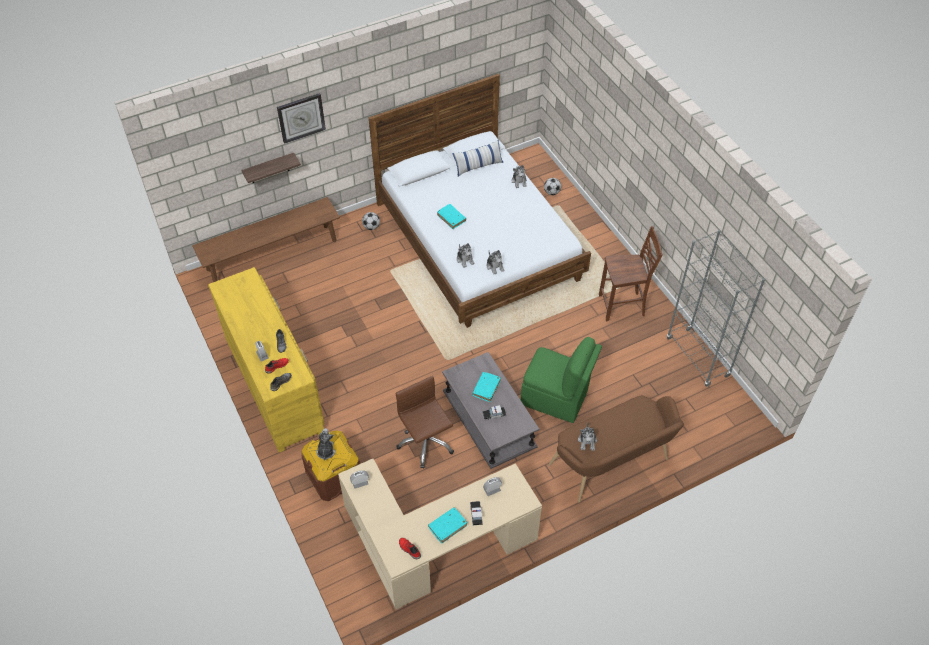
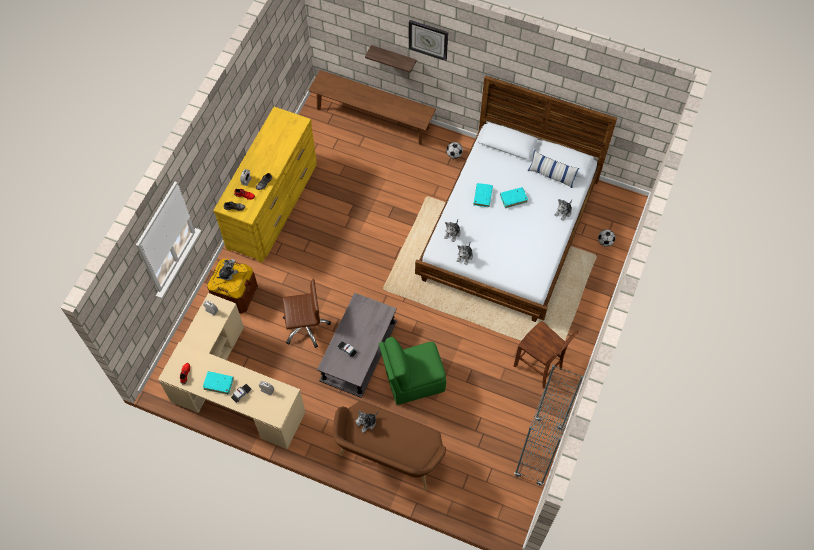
camera: 50 degrees right, 10 degrees up
(425, 442) = (305, 327): brown office chair -> brown office chair turned 60 degrees clockwise
(486, 388) = (364, 330): turquoise book -> turquoise book (513, 199)
(556, 398) = (413, 381): green chair -> green chair turned 90 degrees clockwise

